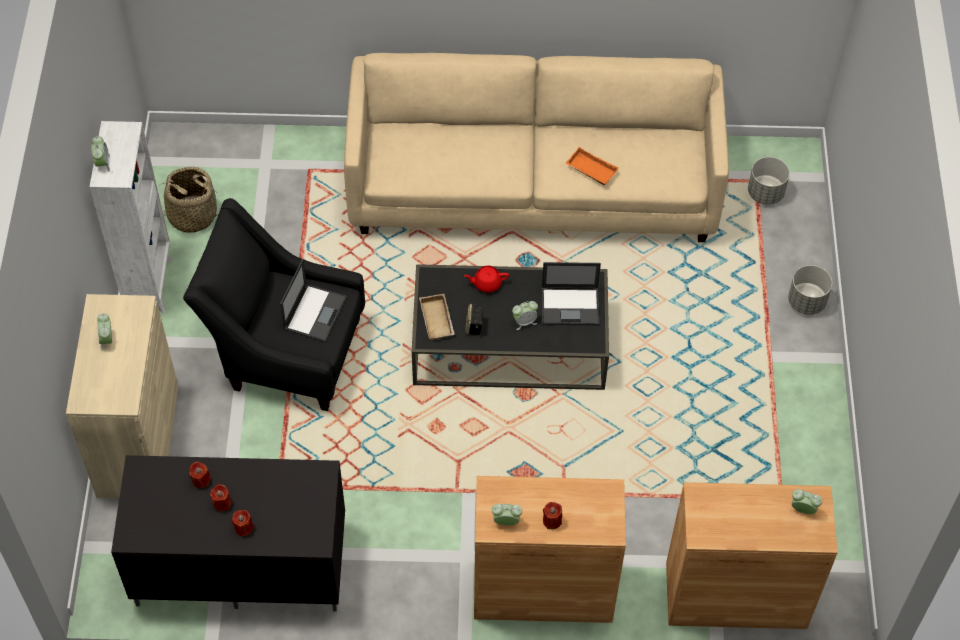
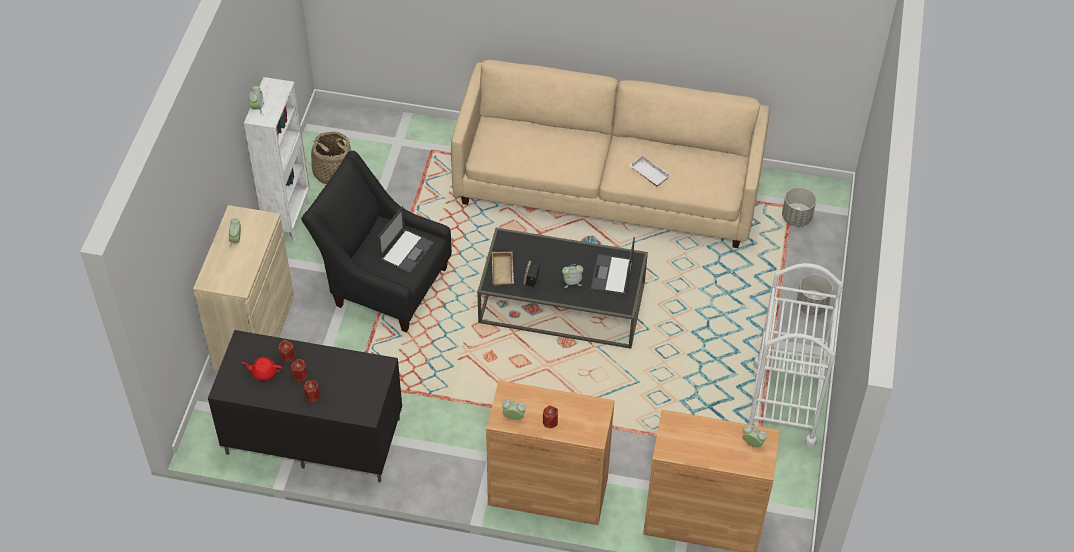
camera: 10 degrees right, 5 degrees down
(486, 283) = (548, 249): red teapot -> red teapot (263, 372)
(571, 306) = (612, 275): laptop -> laptop turned 90 degrees clockwise
(590, 170) = (648, 173): orange tray -> white tray
(800, 431) = (784, 403): none -> white cart

